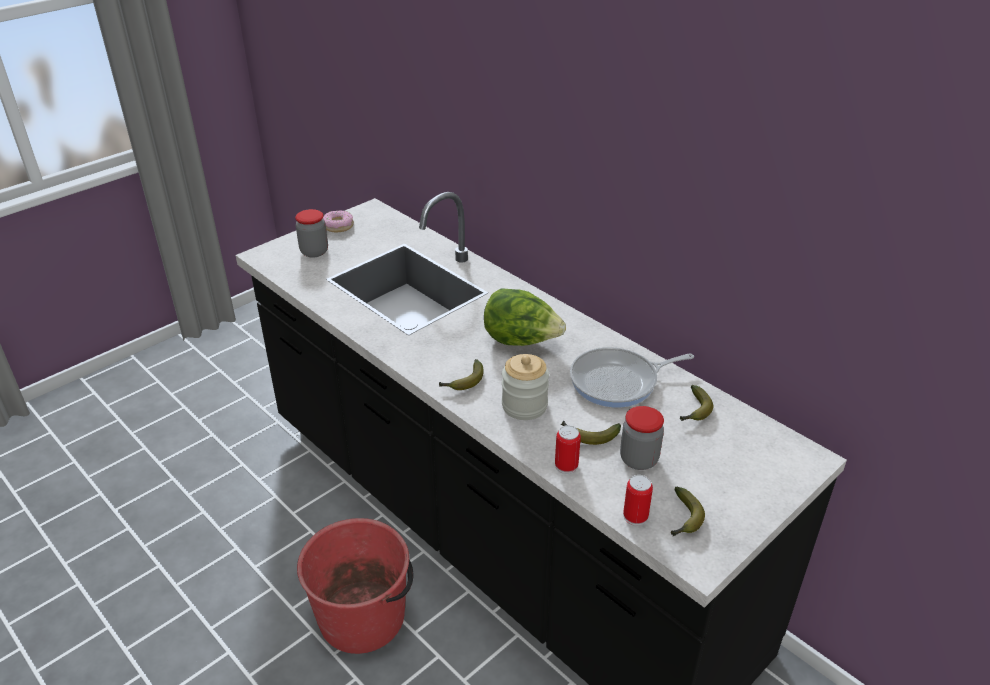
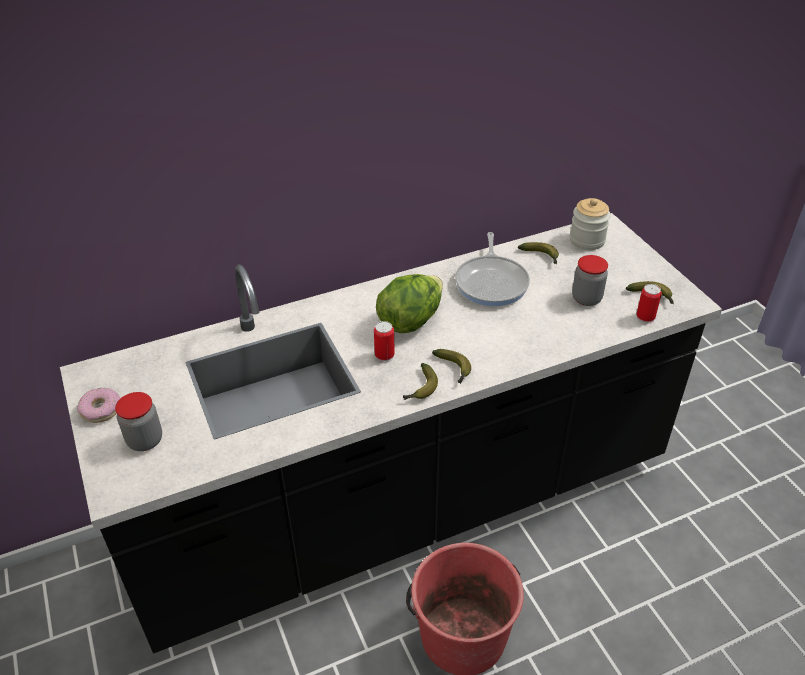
camera: 70 degrees left, 5 degrees up
(524, 406) = (502, 340): jar -> jar (587, 240)
(566, 466) = (583, 336): can -> can (384, 355)
(588, 436) = (551, 315): banana -> banana (420, 388)

